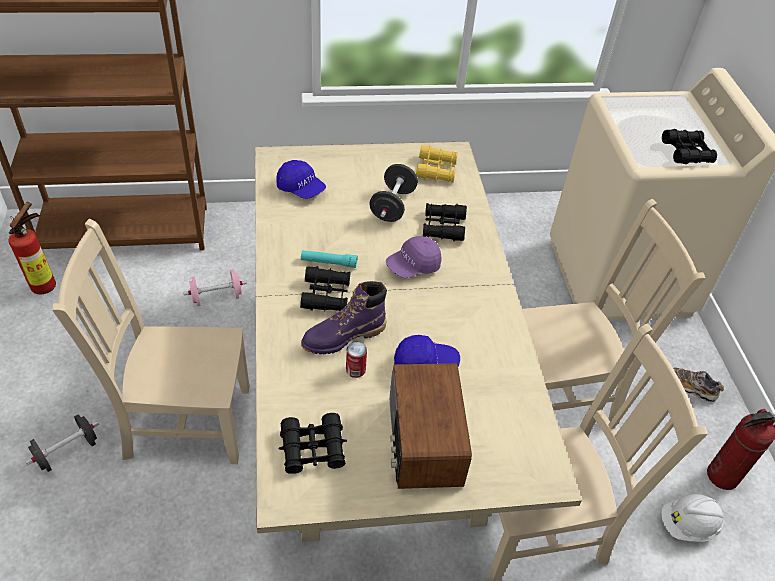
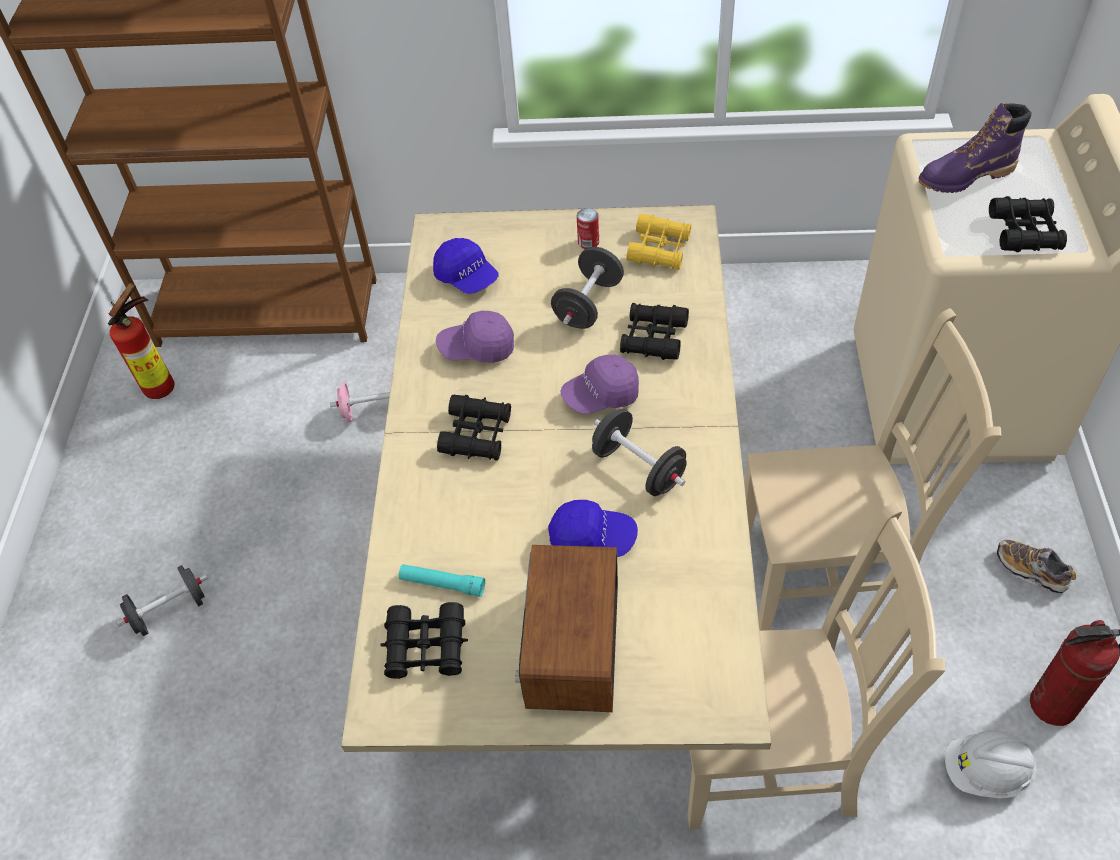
camera: 15 degrees right, 5 degrees up
(183, 421) = (315, 579): beige chair -> none
(316, 236) = (477, 348): none -> purple cap
(328, 262) = (487, 387): turquoise flashlight -> turquoise flashlight (442, 584)
(344, 336) = (490, 494): purple boot -> purple boot (965, 177)
(355, 370) = (498, 542): can -> can (588, 242)
(449, 314) = (638, 468): none -> black dumbbell

